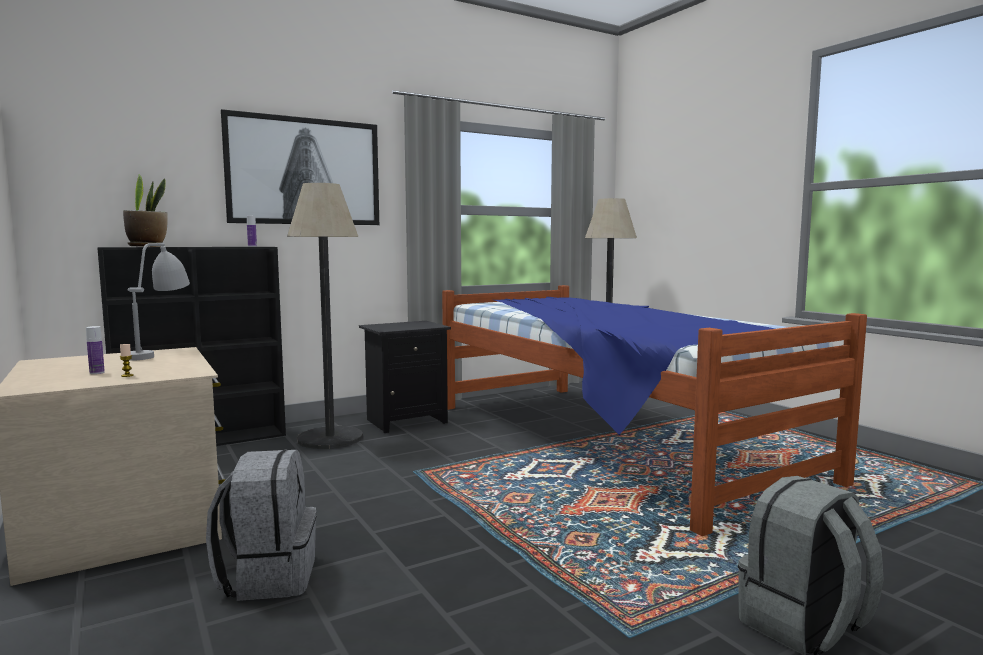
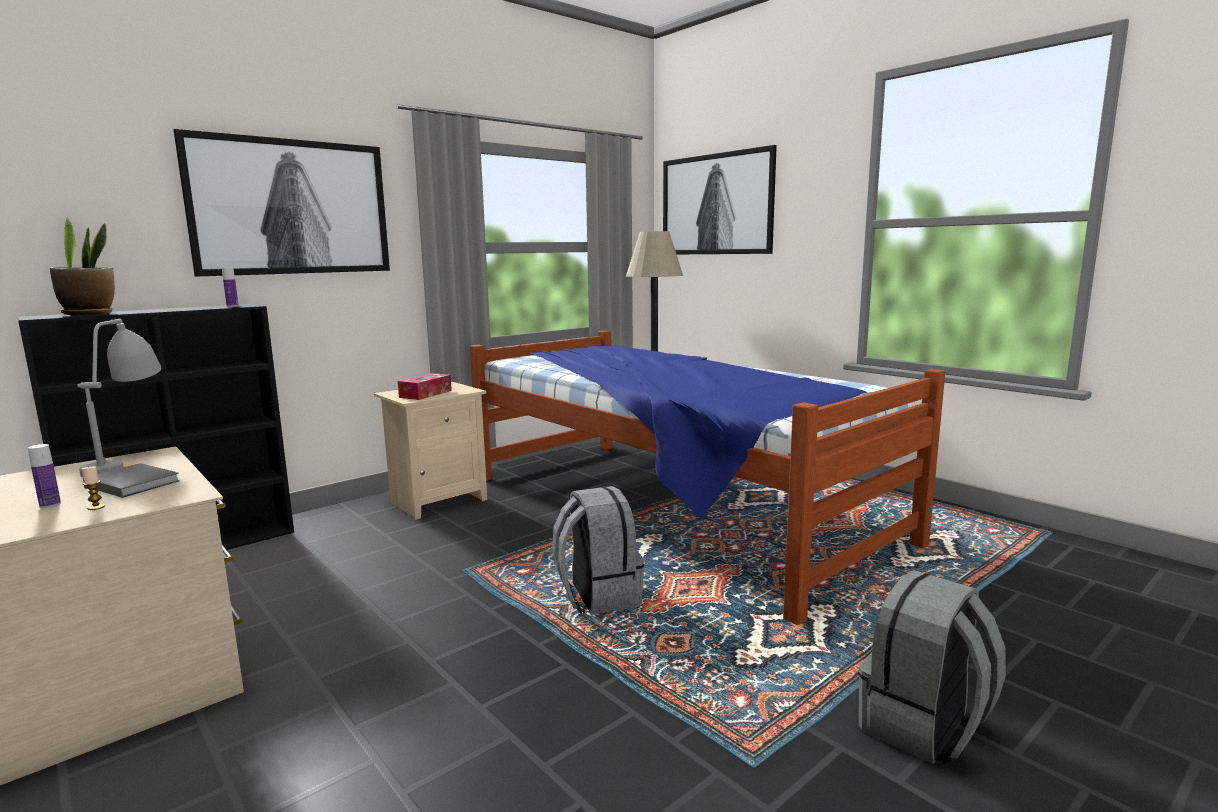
camera: 10 degrees left, 5 degrees up
(157, 364) = (132, 483): none -> grey book
(268, 577) = (316, 740): grey backpack -> grey backpack (597, 596)
(330, 438) = (351, 532): floor lamp -> none
(400, 327) = (425, 394): none -> tissue box
(405, 421) = (437, 501): black nightstand -> beige nightstand
(668, 175) = (715, 204): none -> picture

